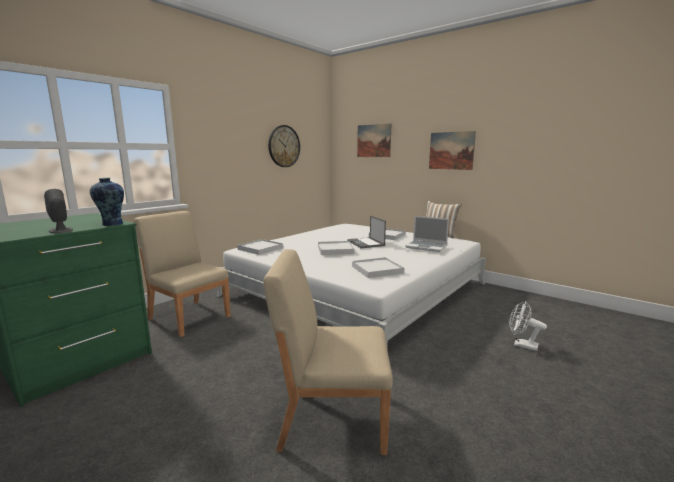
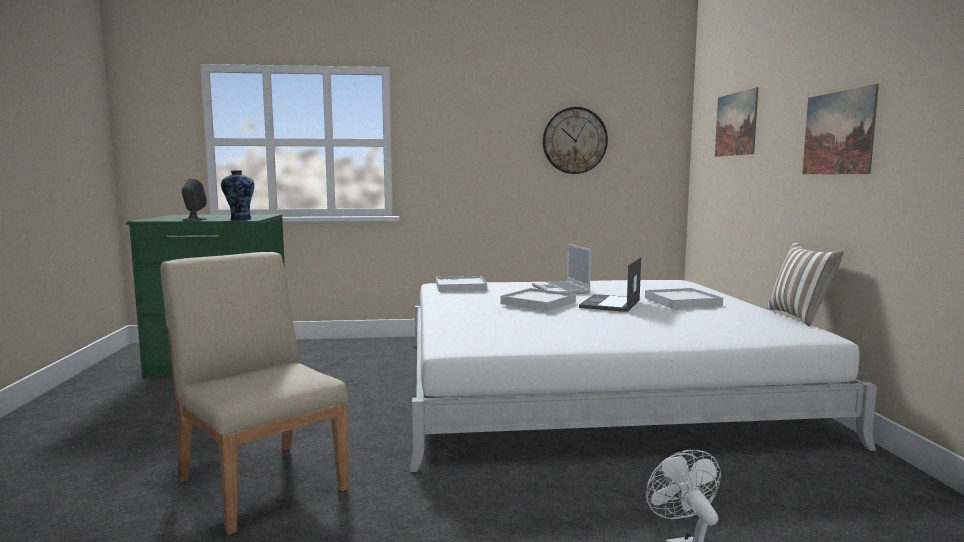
camera: 45 degrees right, 5 degrees down
(189, 317) = (351, 356): beige chair -> none
(377, 270) = (515, 333): white tray -> none
(427, 247) = (694, 325): laptop -> laptop (561, 290)

